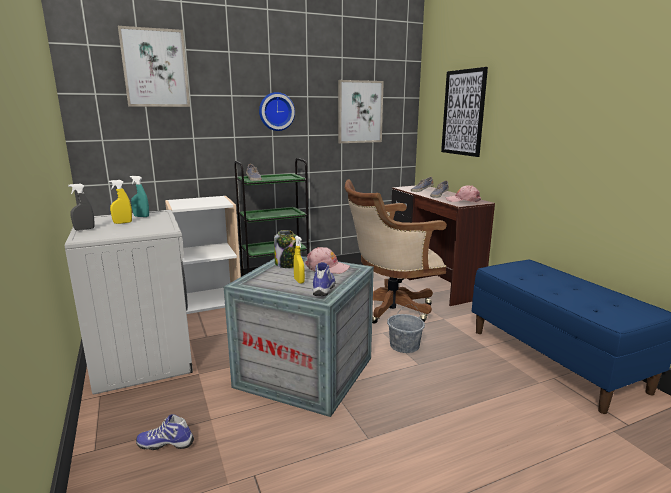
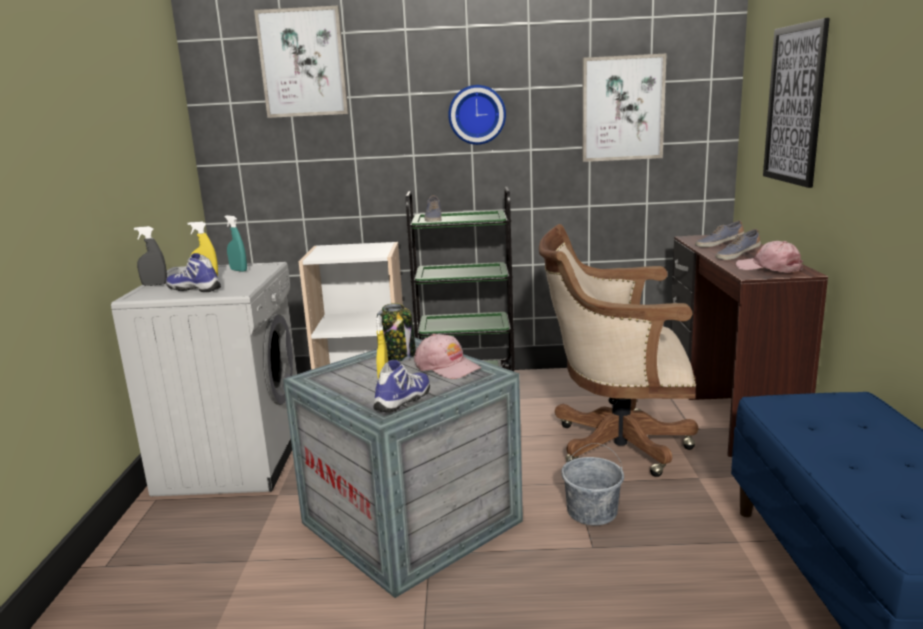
camera: 25 degrees right, 0 degrees up
(166, 443) = (178, 578): shoe -> shoe (195, 289)

